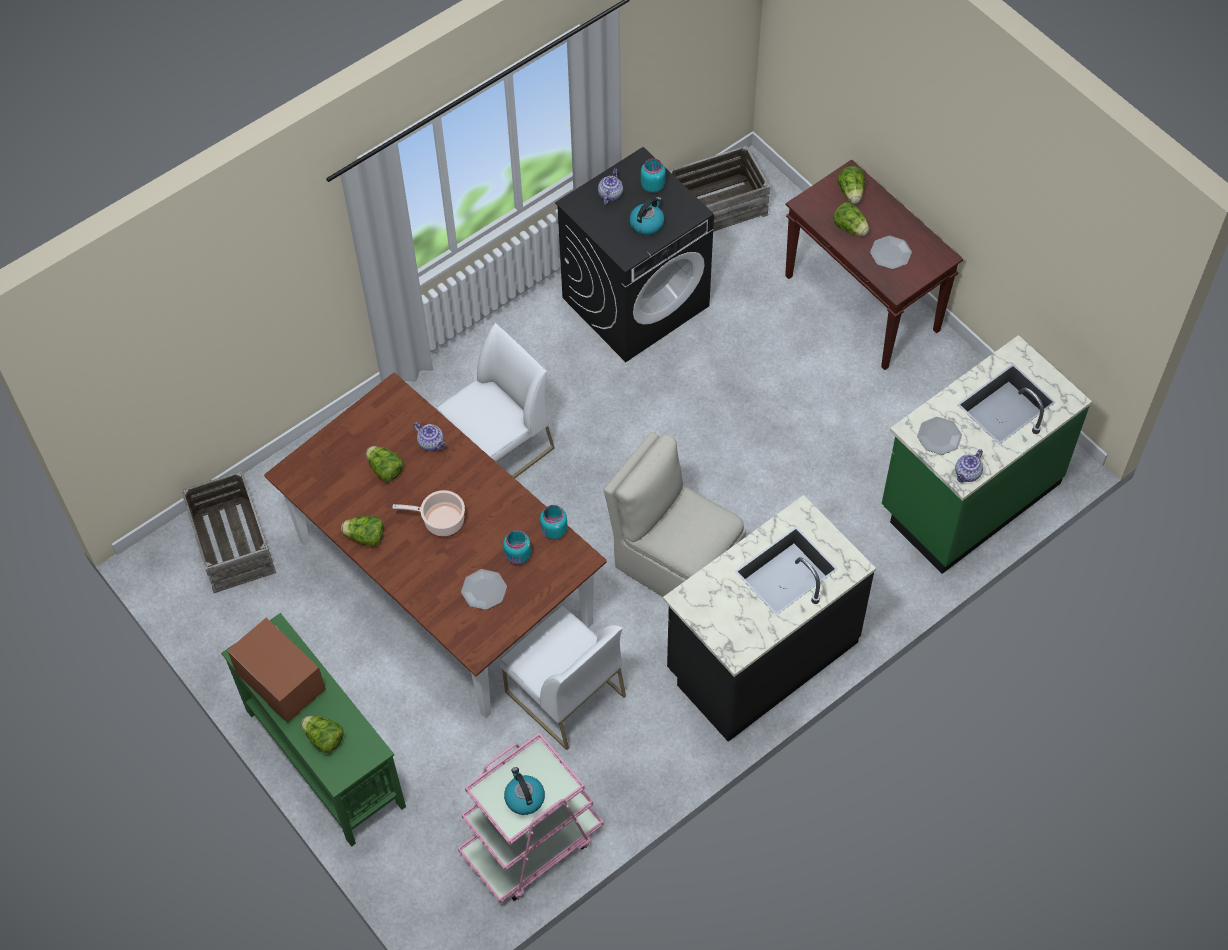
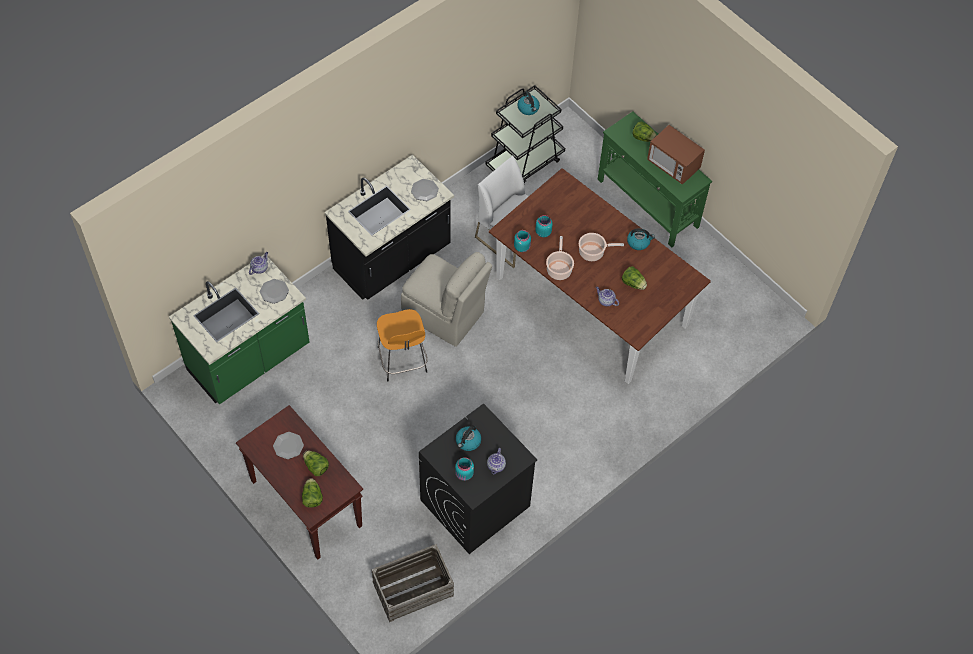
camera: 175 degrees right, 0 degrees up
(233, 543) = (730, 324): crate -> none
(365, 537) = (638, 242): lettuce -> kettle
(484, 590) = (562, 212): plate -> plate (424, 190)
(498, 448) = (566, 389): white chair -> none
(498, 494) = (559, 269): none -> cooking pot
(531, 843) = (525, 162): pink cart -> black cart
(739, 491) = (402, 361): none -> orange stool

